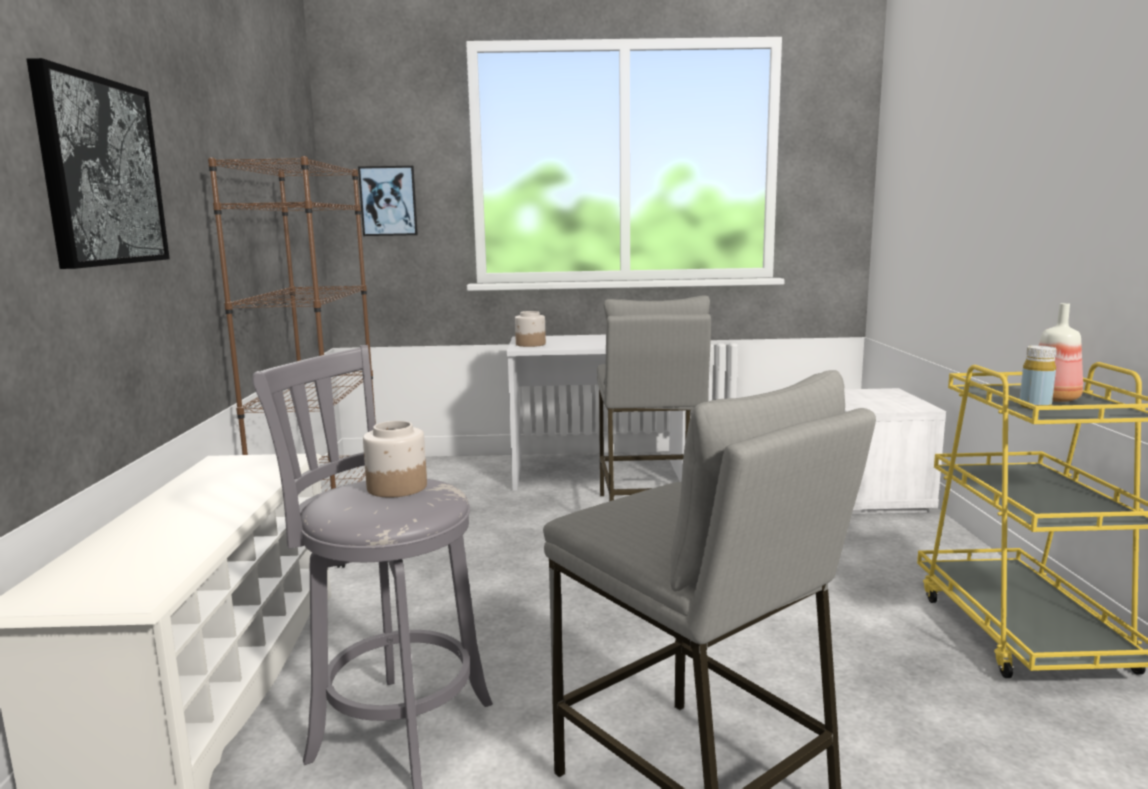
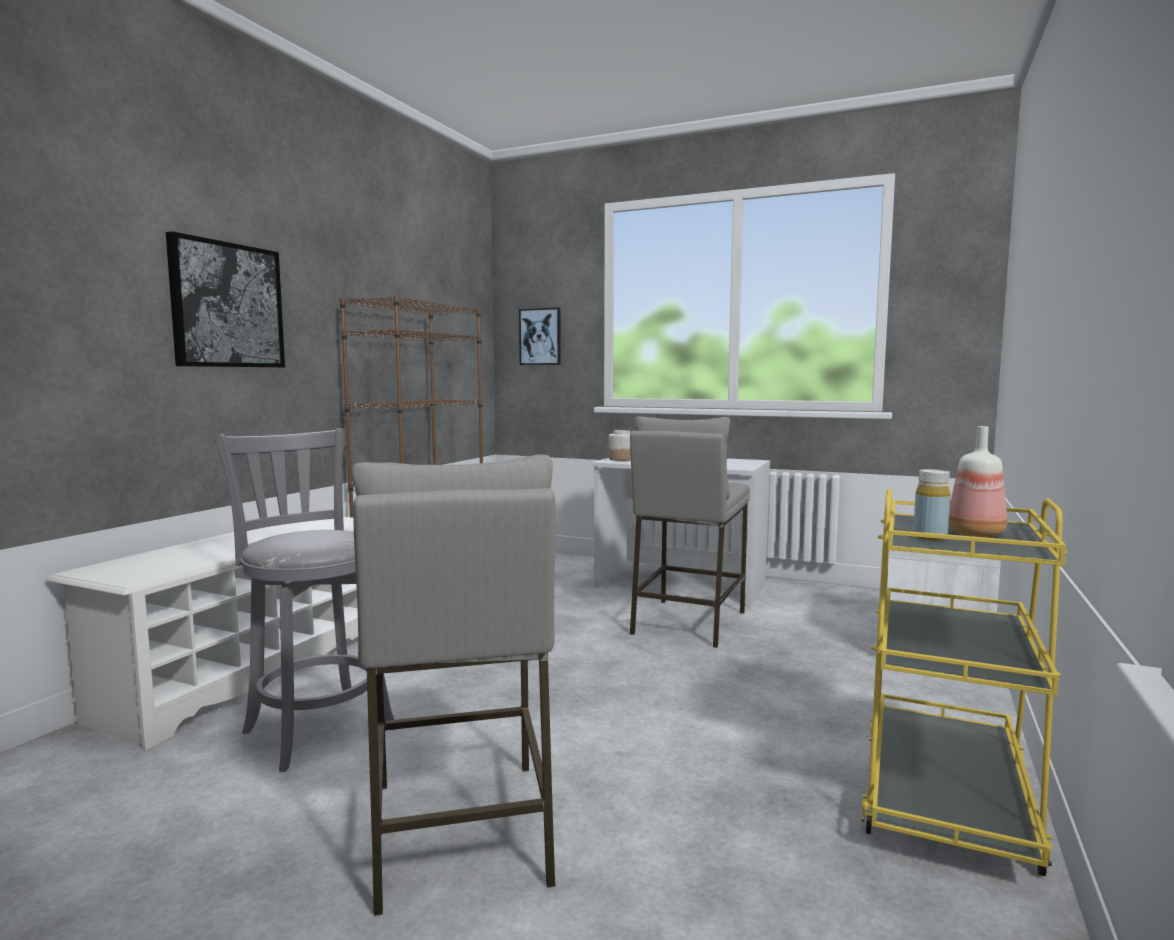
camera: 25 degrees right, 5 degrees down
(396, 488) = (324, 535): jar -> none

